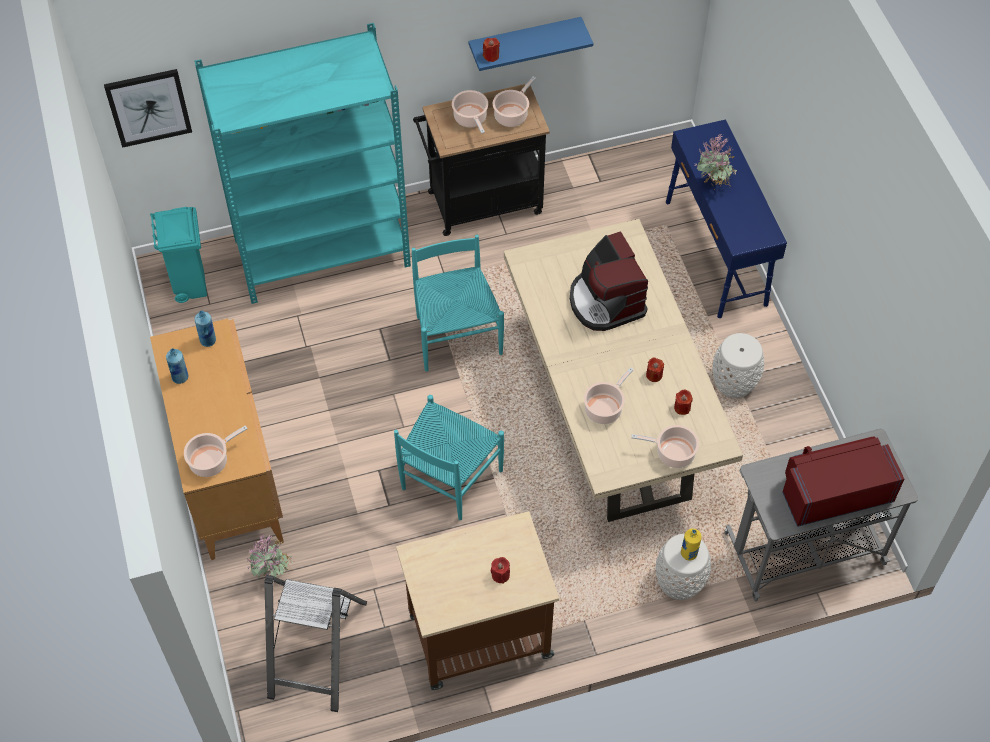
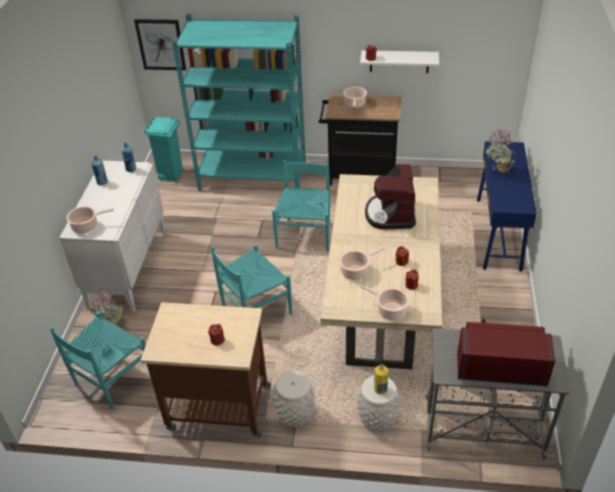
camera: 25 degrees right, 15 degrees down
(230, 474) = (129, 268): brown cabinet -> white cabinet
(317, 650) = (112, 380): grey step ladder -> turquoise chair
(512, 115) = (381, 107): cooking pot -> none
(524, 41) = (399, 61): blue shelf -> white shelf
(734, 382) = (477, 308): white stool -> white stool (295, 414)

